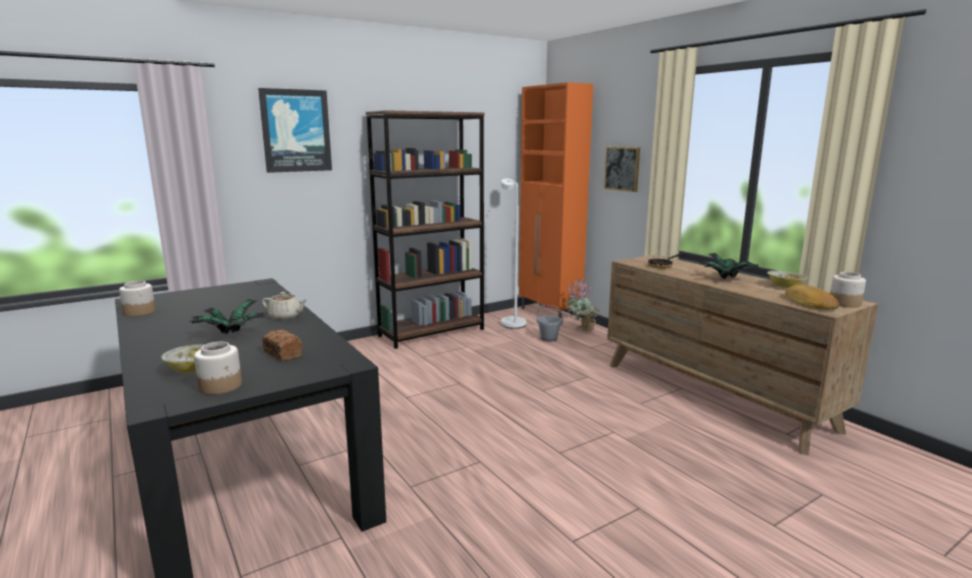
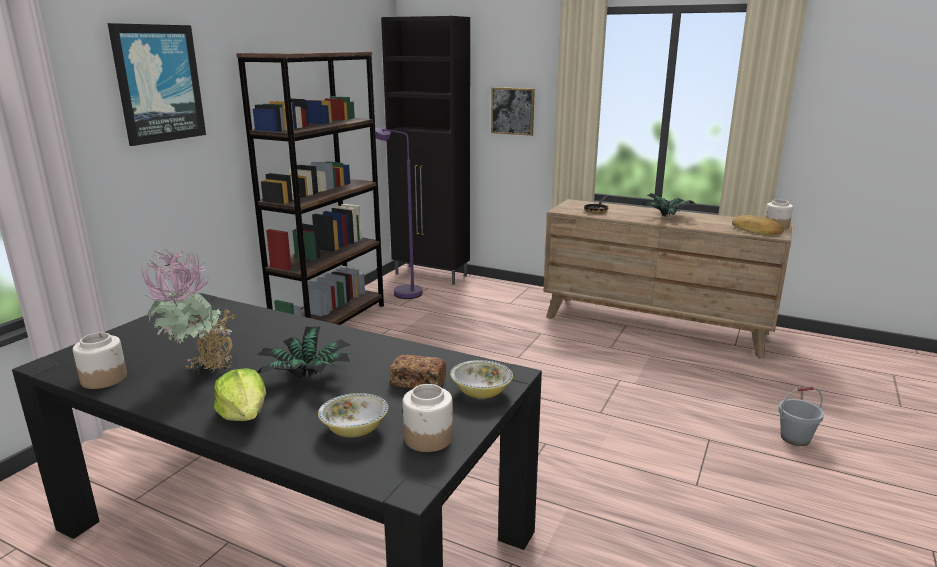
camera: 30 degrees left, 5 degrees up
(161, 346) = (244, 414): none -> lettuce
(285, 317) = (327, 339): beige teapot -> none
(511, 322) = (403, 291): white floor lamp -> purple floor lamp
(549, 314) = (431, 275): orange cabinet -> black cabinet
(549, 338) = (461, 302): grey bucket -> grey bucket (795, 438)
(581, 331) = (483, 288): potted plant -> potted plant (200, 372)
(785, 286) = (716, 217): bowl -> bowl (481, 392)

